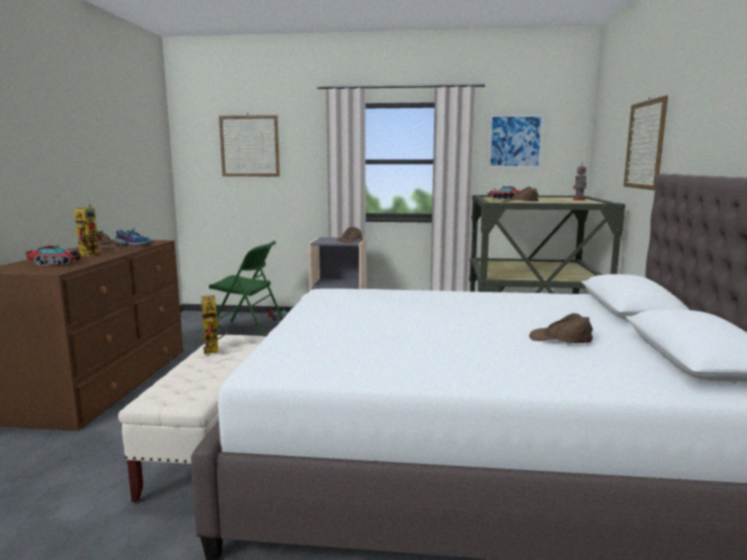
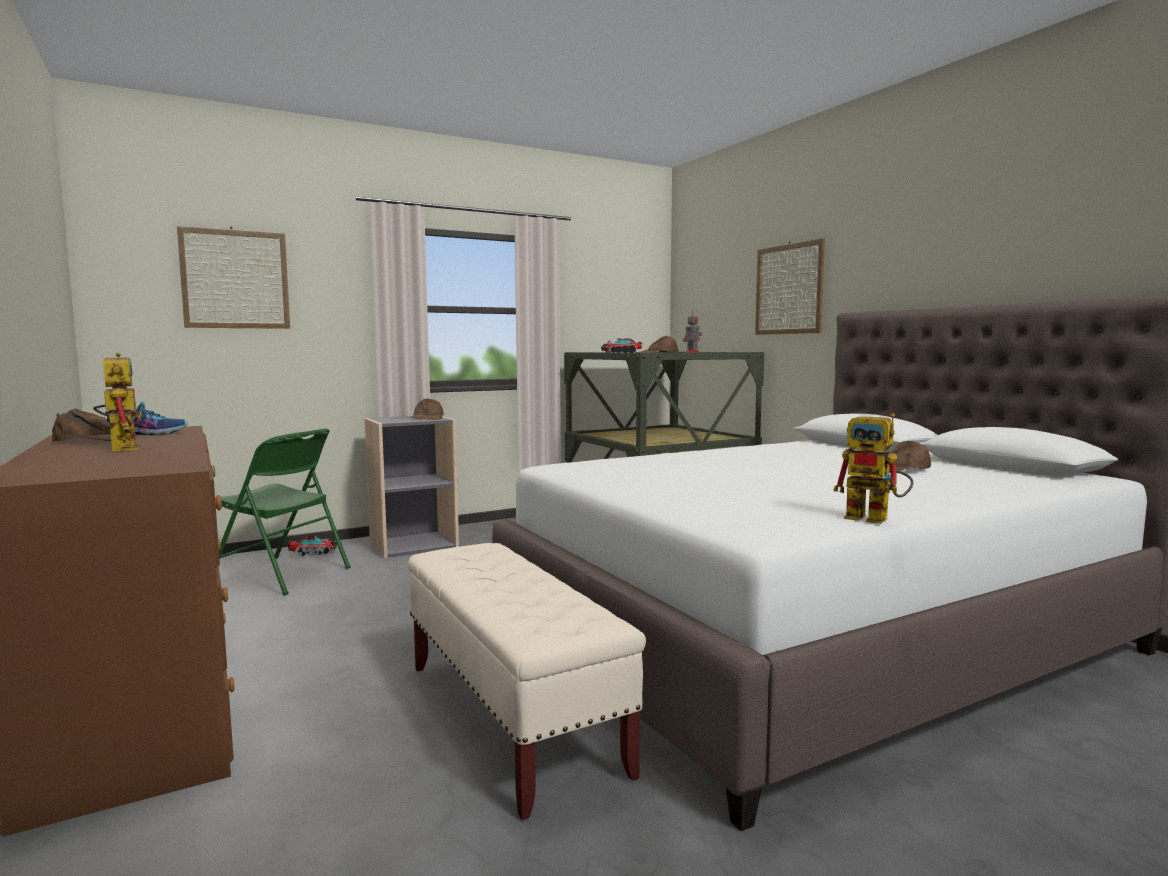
camera: 35 degrees left, 5 degrees down
(55, 263) = (115, 462): toy truck -> none
(213, 351) = (474, 569): toy robot -> toy robot (876, 519)
(247, 330) = (280, 575): green chair -> green chair turned 45 degrees clockwise
(515, 141) = (599, 288): picture -> none

